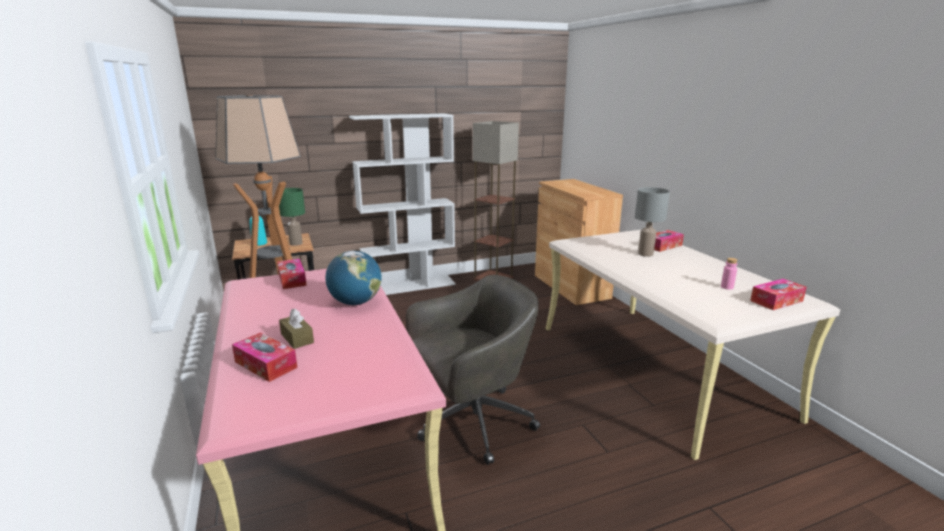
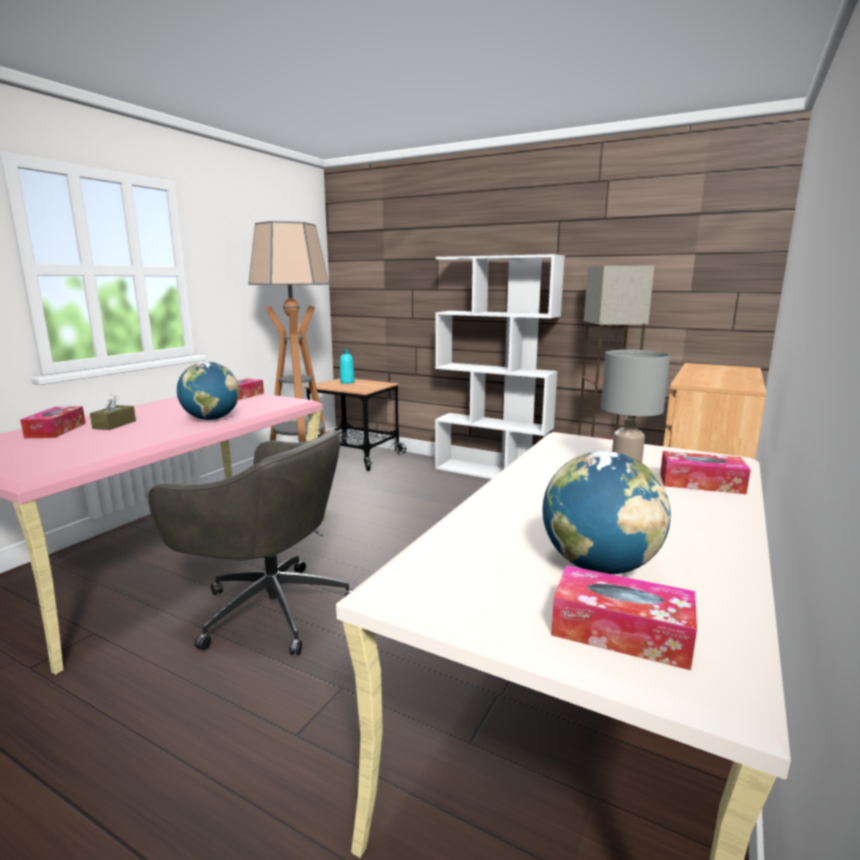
camera: 50 degrees right, 5 degrees down
(296, 243) = (367, 387): green table lamp -> none
(727, 287) = (599, 566): pink bottle -> globe

